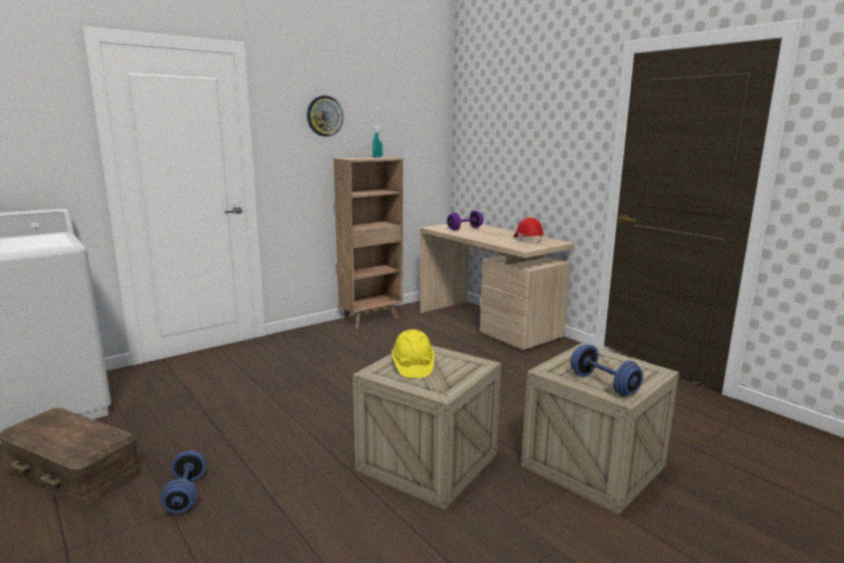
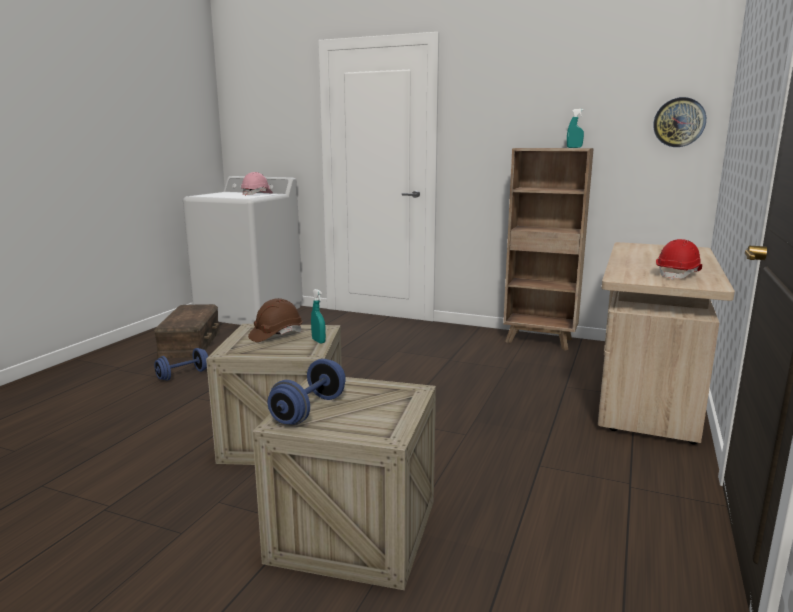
camera: 60 degrees right, 0 degrees up
(39, 238) = (257, 194): none -> pink hard hat
(324, 116) = (518, 100): wall clock -> wall clock (679, 122)
(412, 366) = (276, 335): yellow hard hat -> brown hard hat
(450, 355) = (318, 341): none -> turquoise spray bottle
(464, 229) = (657, 252): purple dumbbell -> none

